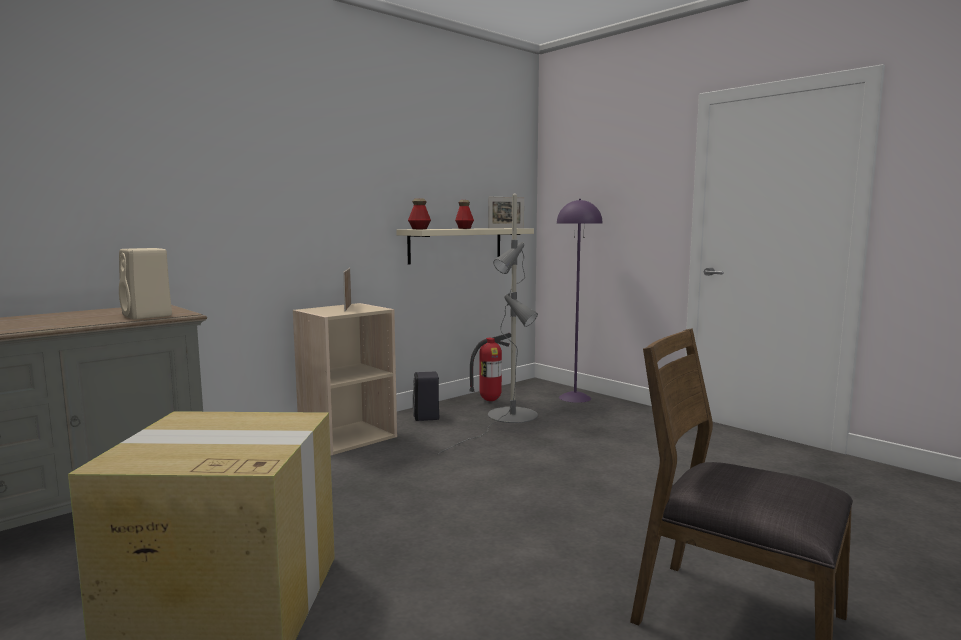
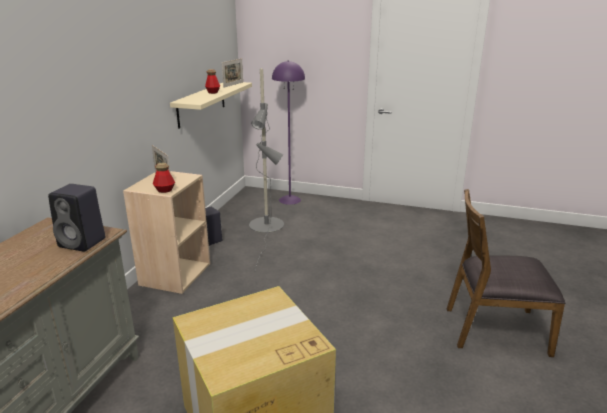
camera: 30 degrees left, 15 degrees up
(148, 316) = (83, 242): beige speaker -> black speaker
(419, 229) = (191, 101): bottle -> bottle (164, 190)
(490, 400) = (238, 214): fire extinguisher -> none

